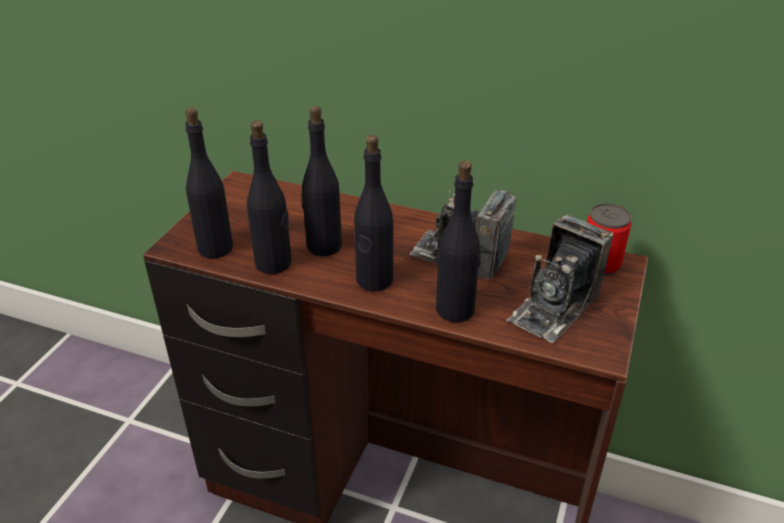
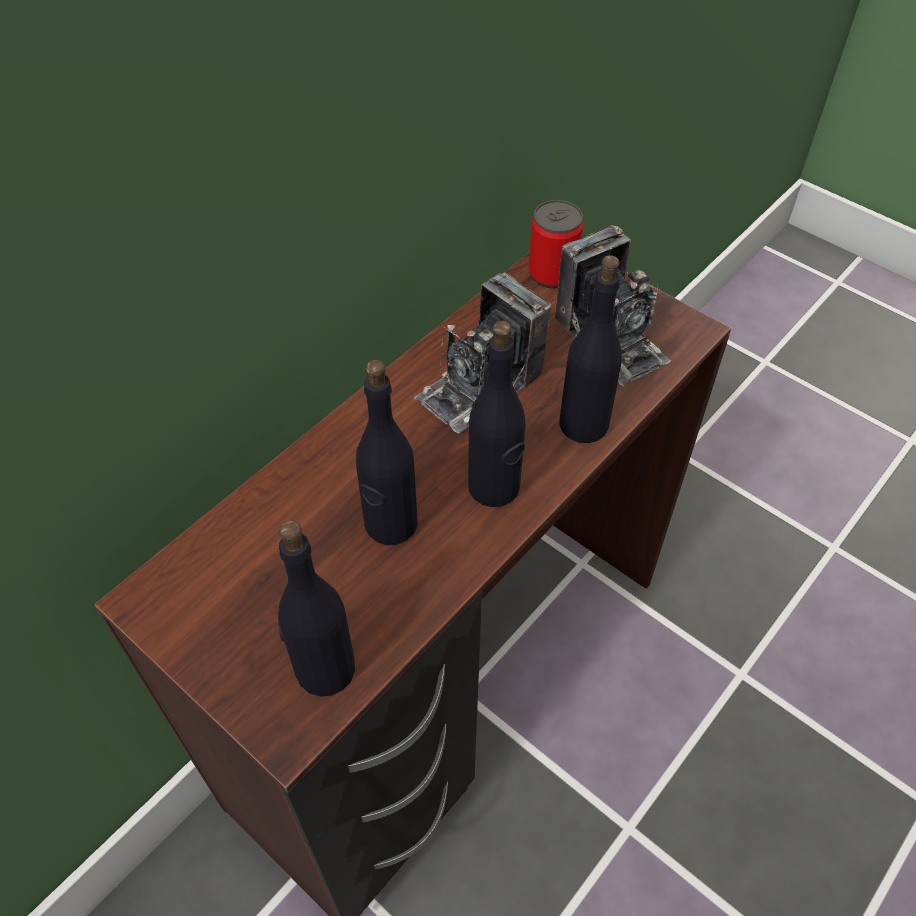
camera: 70 degrees left, 15 degrees up
(274, 263) = (404, 595): black bottle -> none

